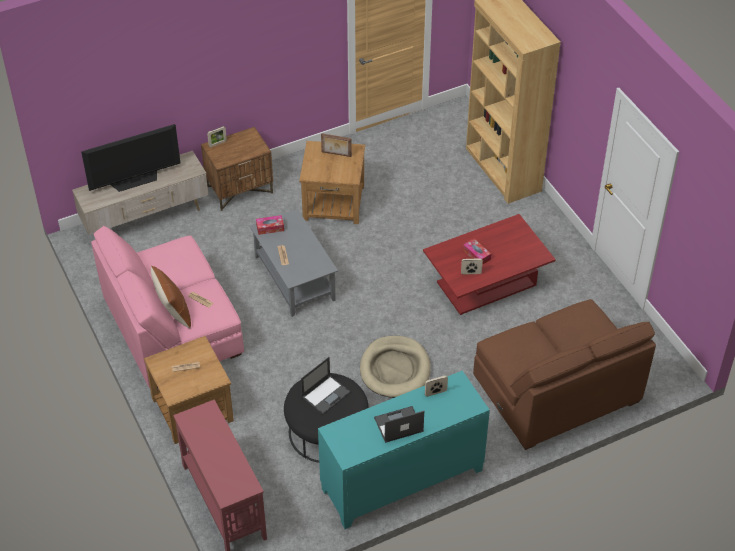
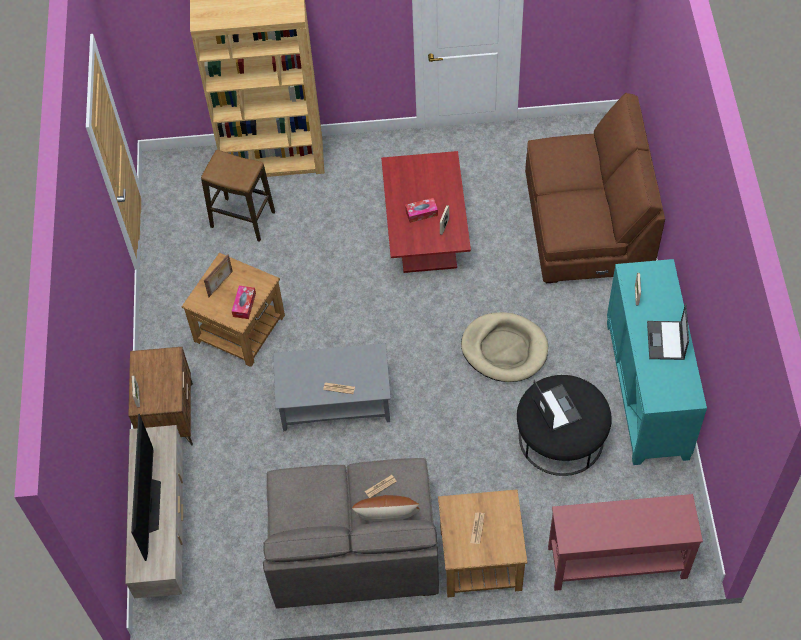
camera: 65 degrees left, 10 degrees up
(173, 328) = (353, 547): pink sofa -> grey sofa
(270, 228) = (290, 388): tissue box -> tissue box (244, 305)
(434, 171) = (243, 219): none -> stool

